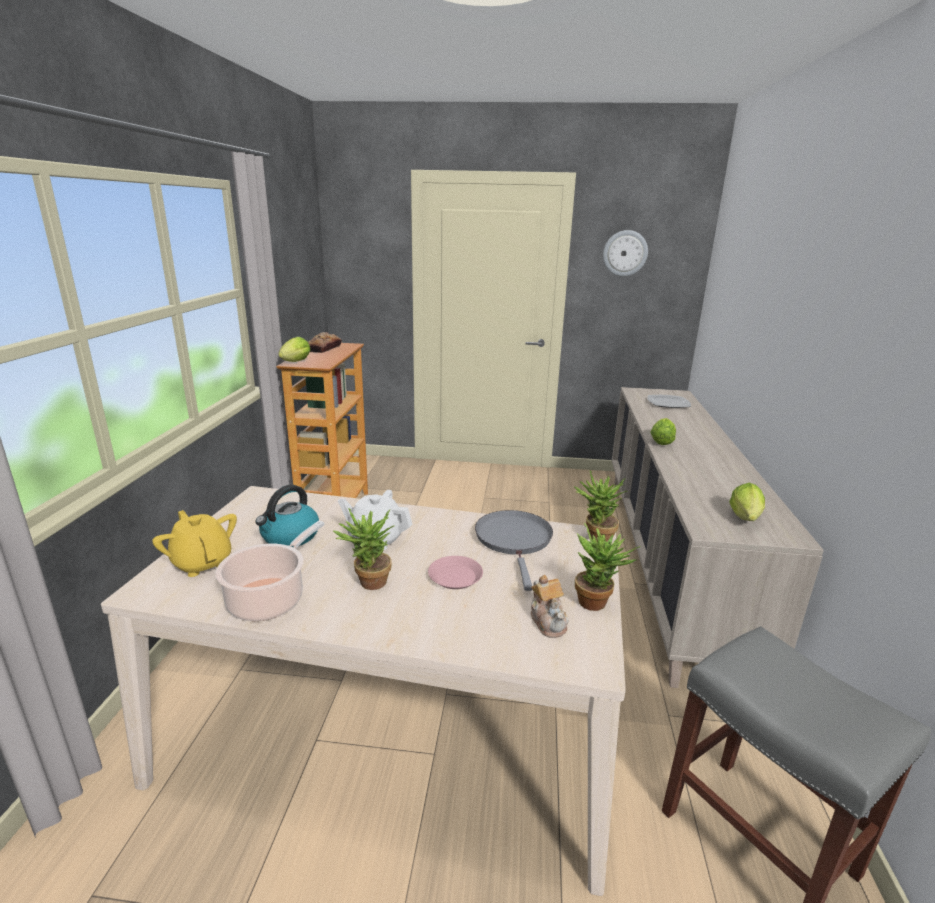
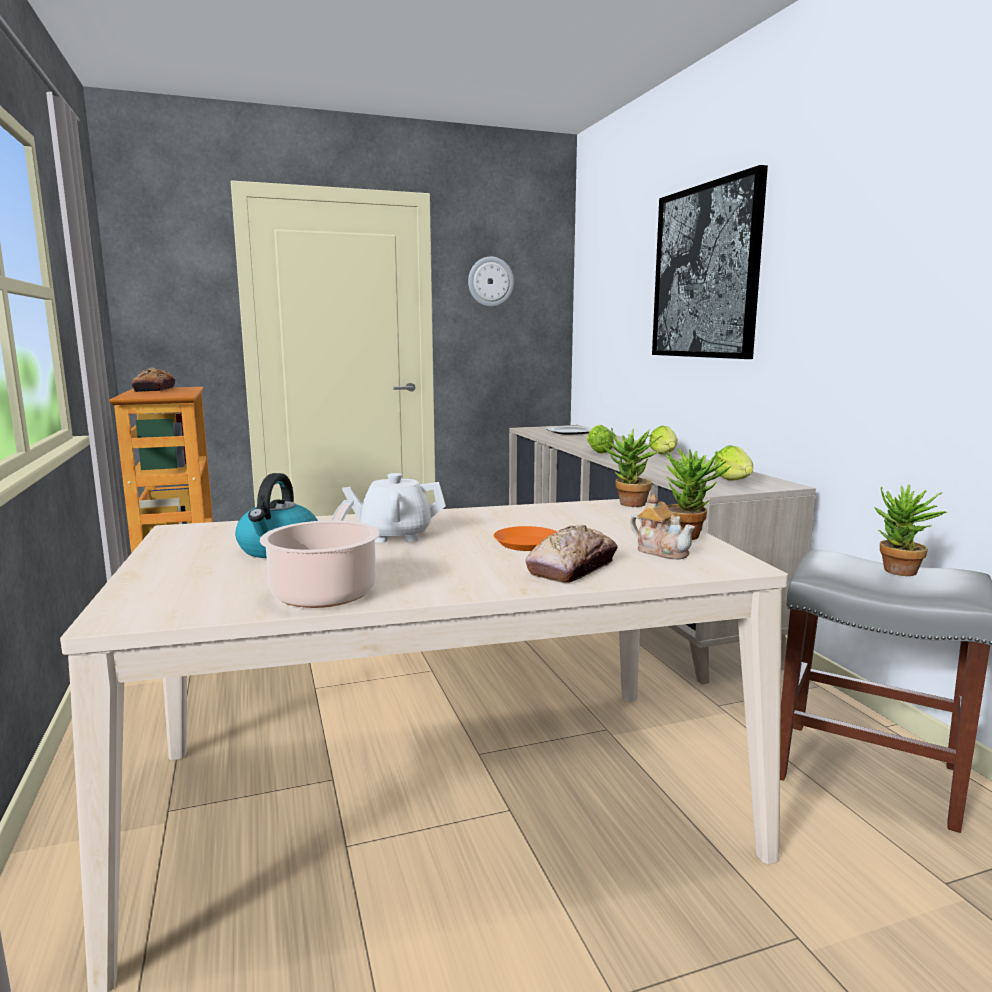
camera: 25 degrees left, 10 degrees down
(202, 562) = (180, 584): yellow teapot -> none
(294, 362) = (132, 396): lettuce -> lettuce (664, 455)
(368, 584) = (436, 562): potted plant -> potted plant (900, 573)
(455, 577) = (527, 543): pink plate -> orange plate
(455, 622) = (572, 567): none -> bread
(514, 540) = (552, 516): grey frying pan -> none
(795, 288) = (705, 272): none -> picture

